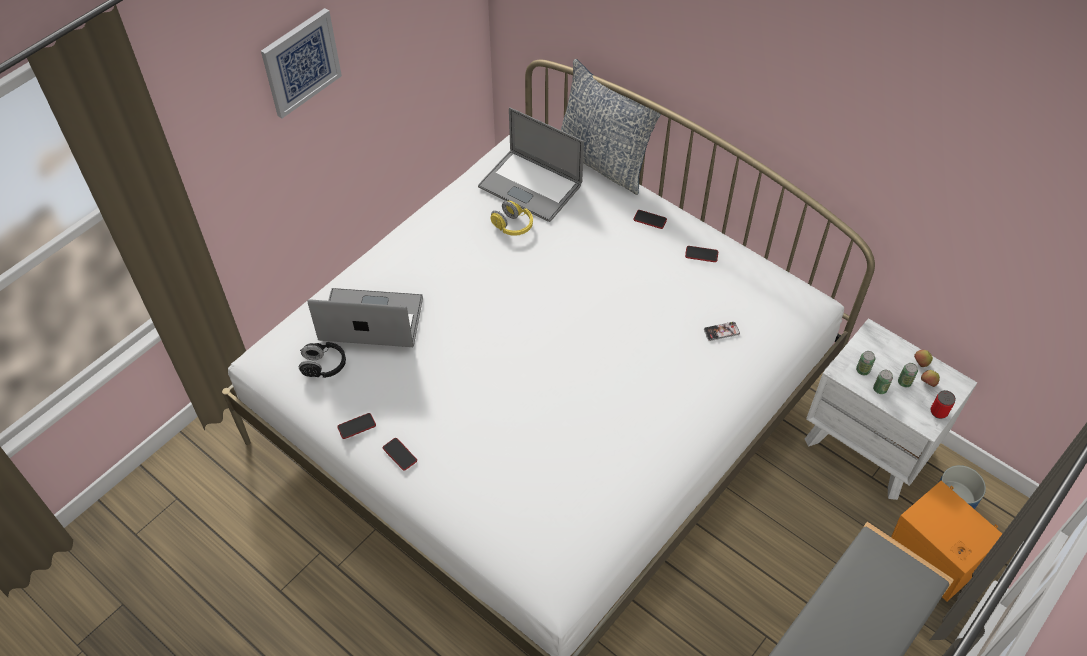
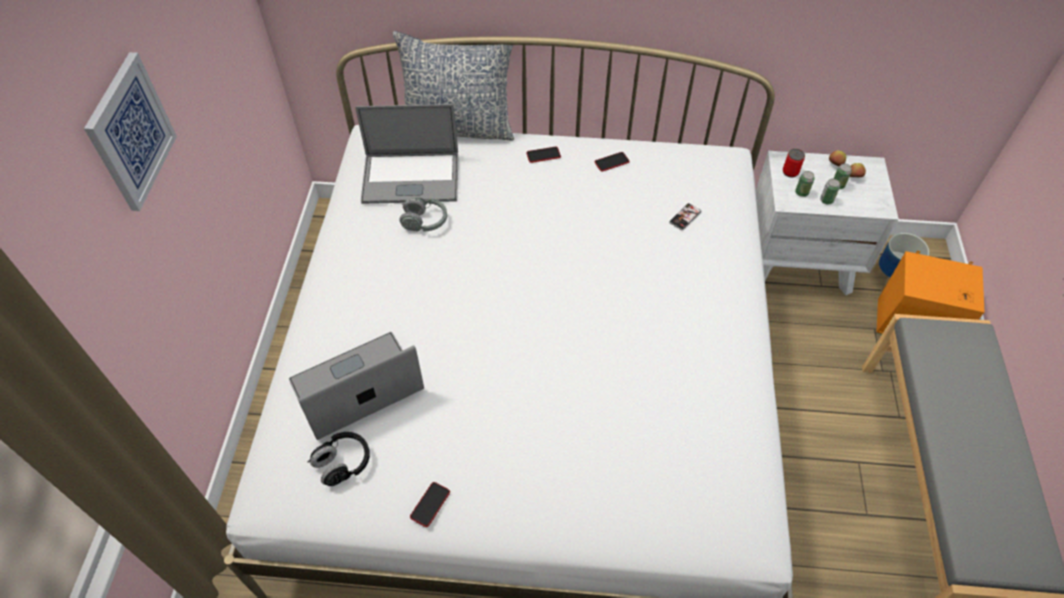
camera: 35 degrees left, 0 degrees up
(399, 454) = (499, 505): phone -> none
(512, 226) = (424, 222): yellow headphones -> grey headphones
(938, 412) = (880, 194): can -> can (790, 172)

